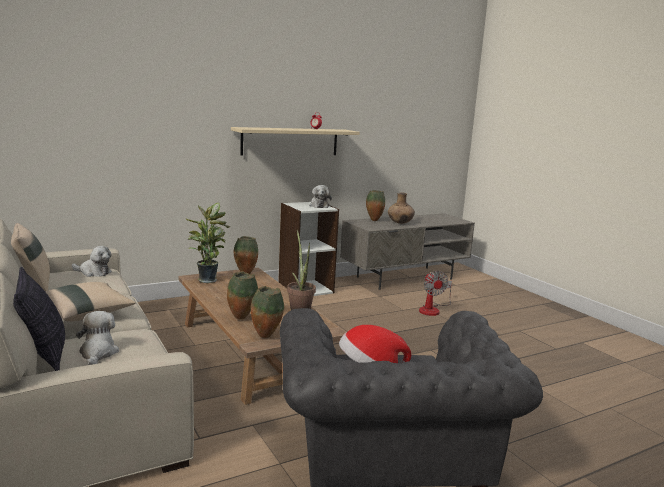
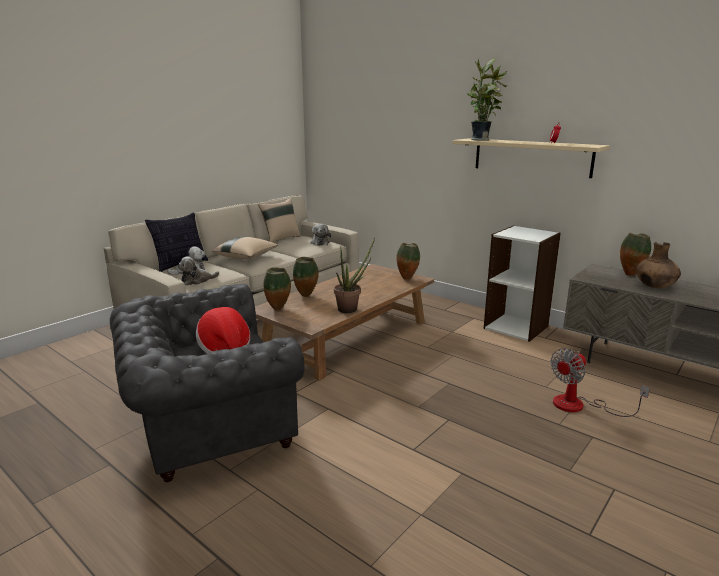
camera: 70 degrees right, 5 degrees up
(208, 280) = (375, 272): potted plant -> potted plant (481, 140)
(319, 205) = (536, 235): plush toy -> plush toy (197, 281)

